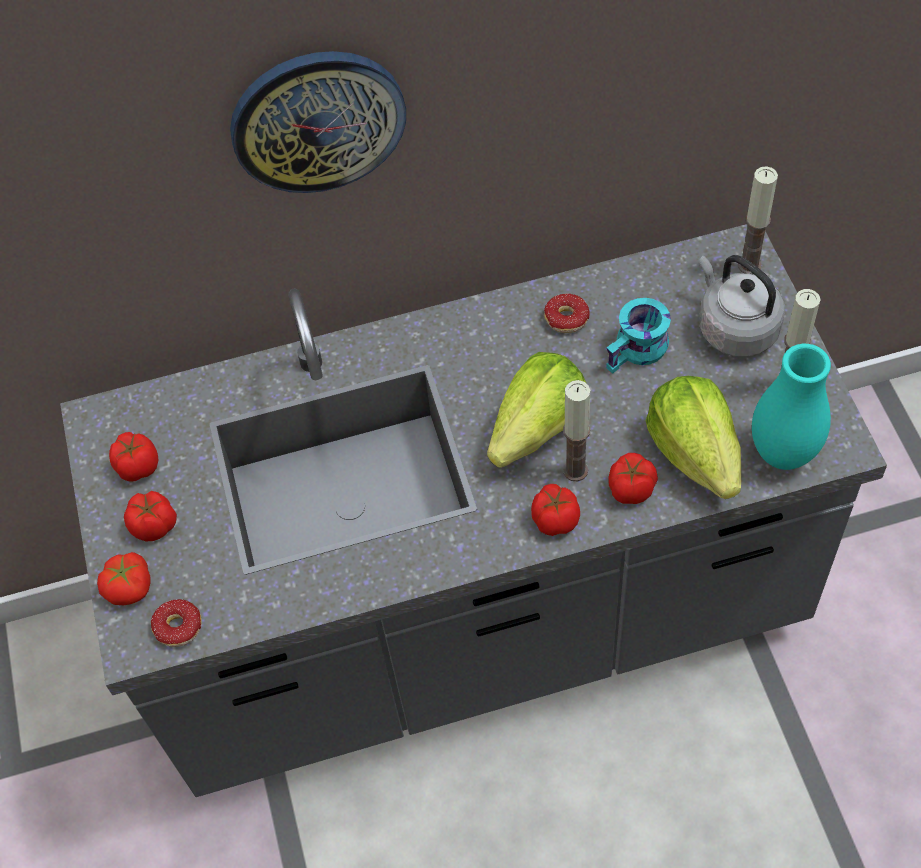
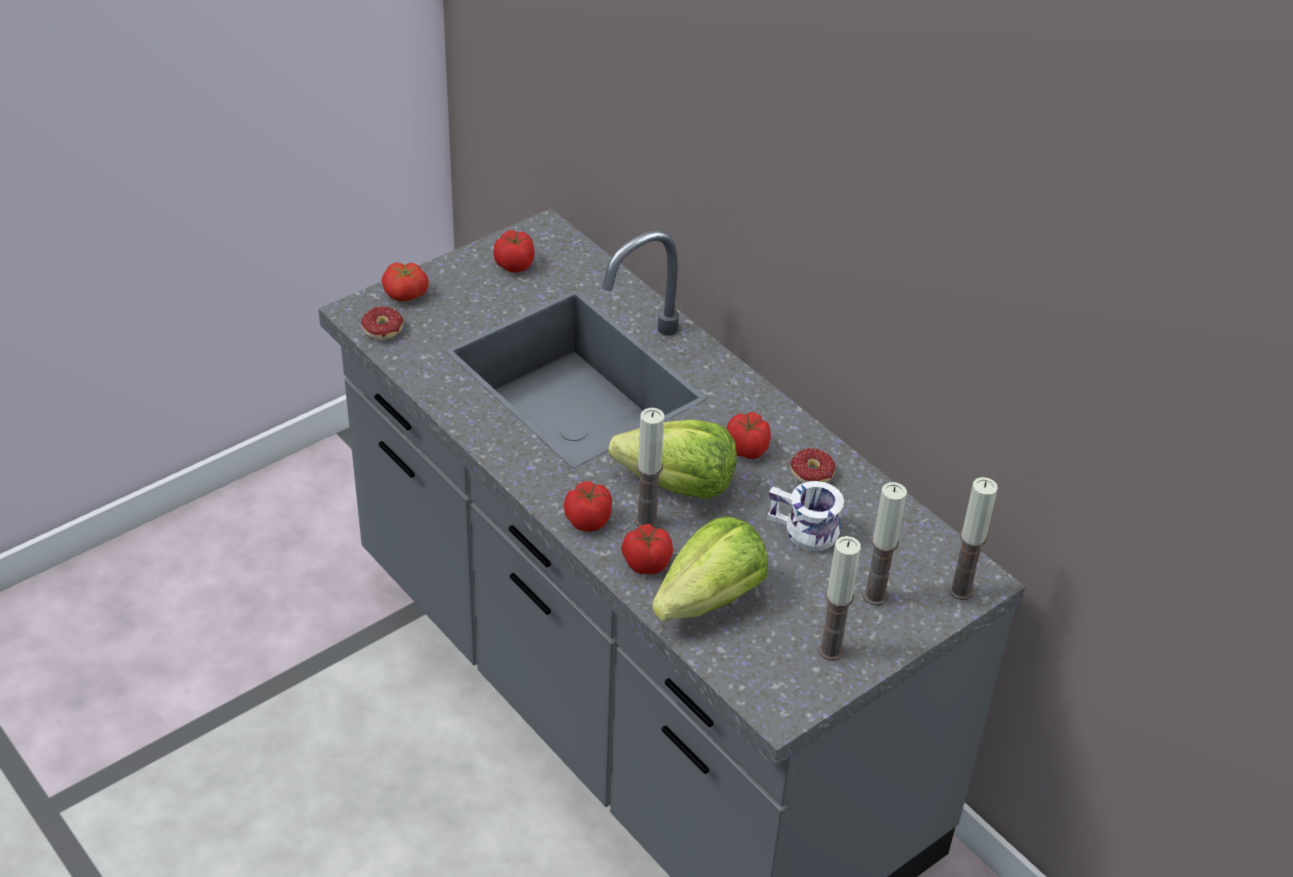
camera: 60 degrees right, 15 degrees down
(155, 525) = (466, 290): tomato -> tomato (747, 450)
(317, 120) = (754, 119): wall clock -> none
(639, 352) = (803, 533): turquoise mug -> white mug
(734, 328) = (875, 596): grey kettle -> candle
(783, 453) = (746, 664): turquoise vase -> none

